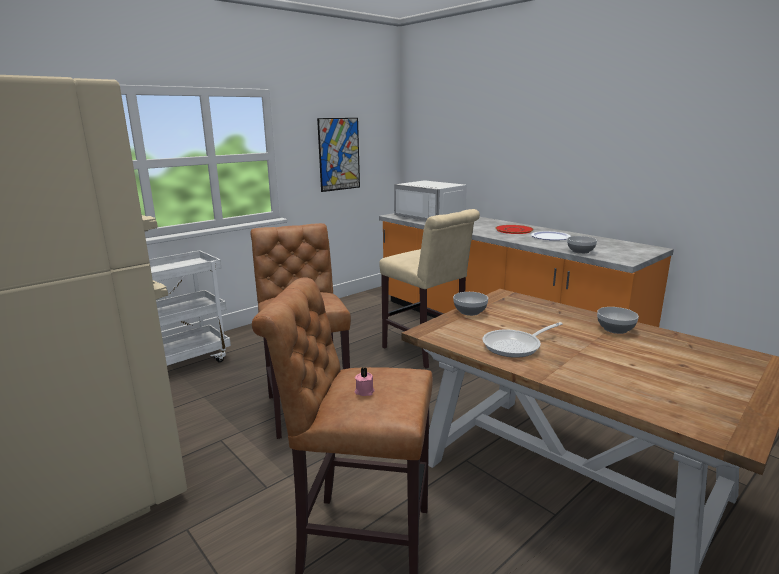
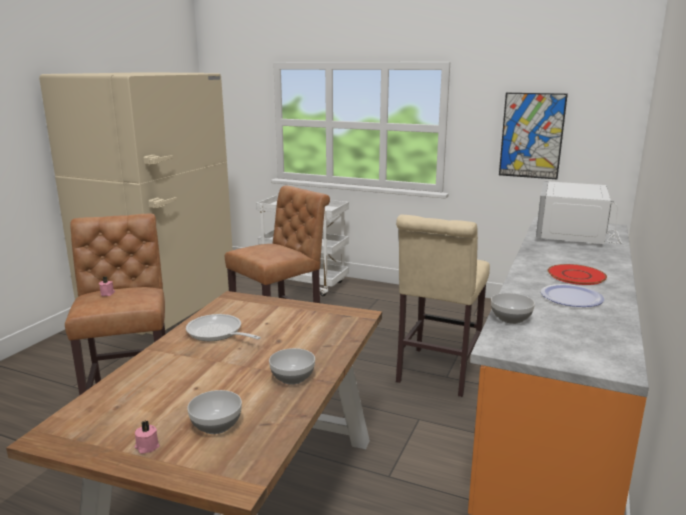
camera: 65 degrees right, 0 degrees up
(470, 312) = (293, 307): bowl -> bowl (216, 425)
(738, 390) = (147, 447): none -> pink candle

